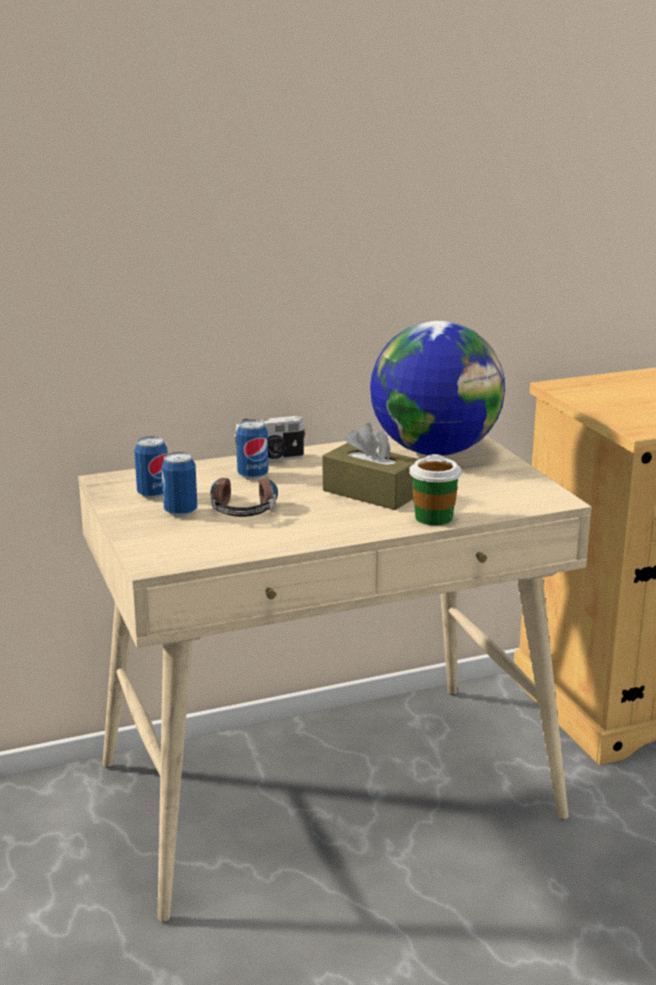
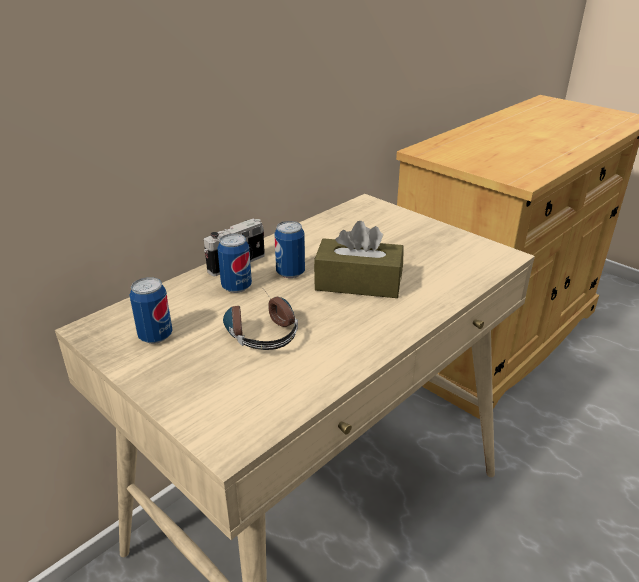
camera: 25 degrees left, 10 degrees up
(180, 512) = (202, 354): can -> can (290, 273)
(433, 518) = (436, 299): cup -> none
(435, 451) = (365, 225): globe -> none

